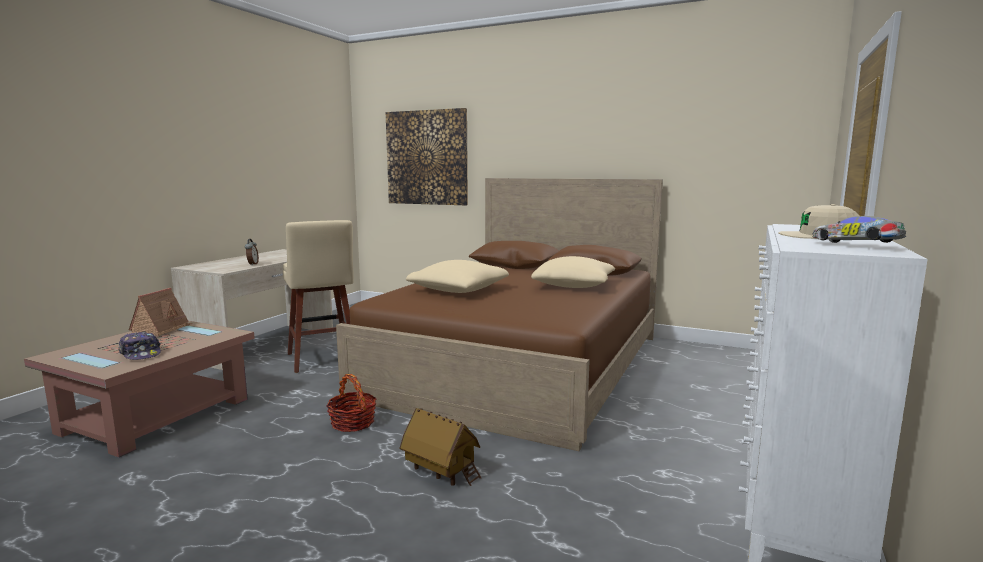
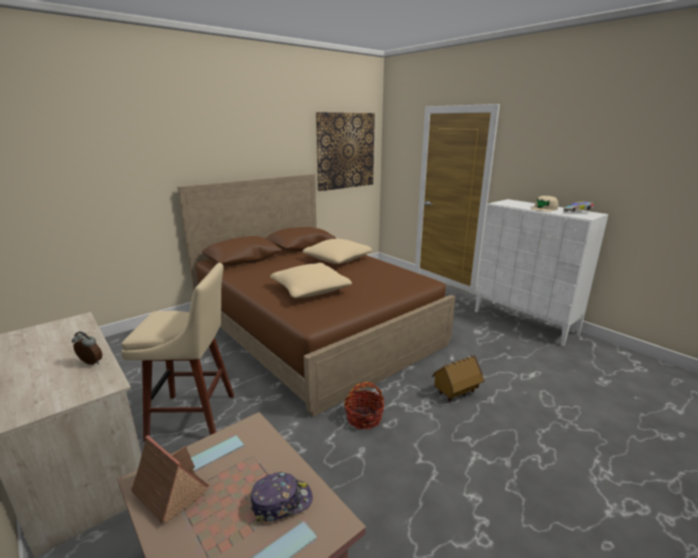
camera: 65 degrees left, 10 degrees up
(427, 158) = (90, 171): picture -> picture (345, 151)

